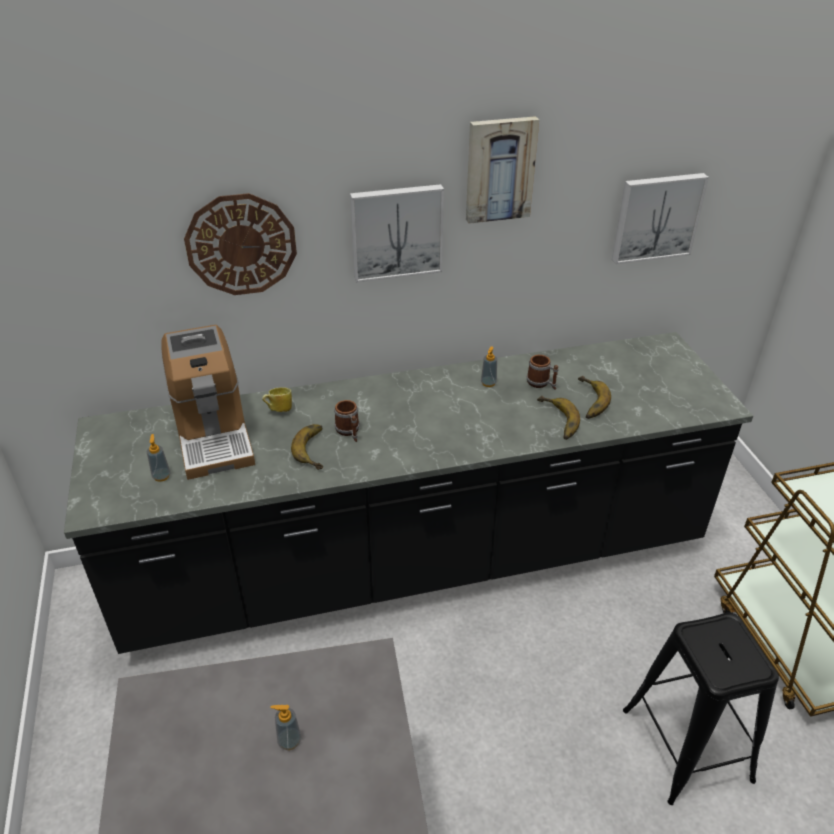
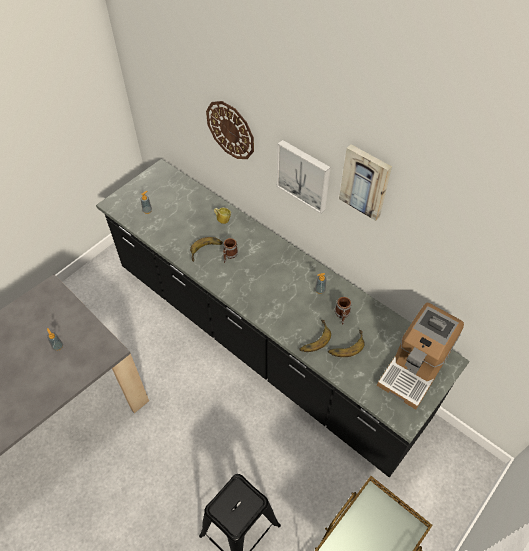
camera: 55 degrees right, 15 degrees up
(213, 434) = (186, 208): coffee machine -> coffee machine (414, 368)
(656, 217) = (469, 282): picture -> none

